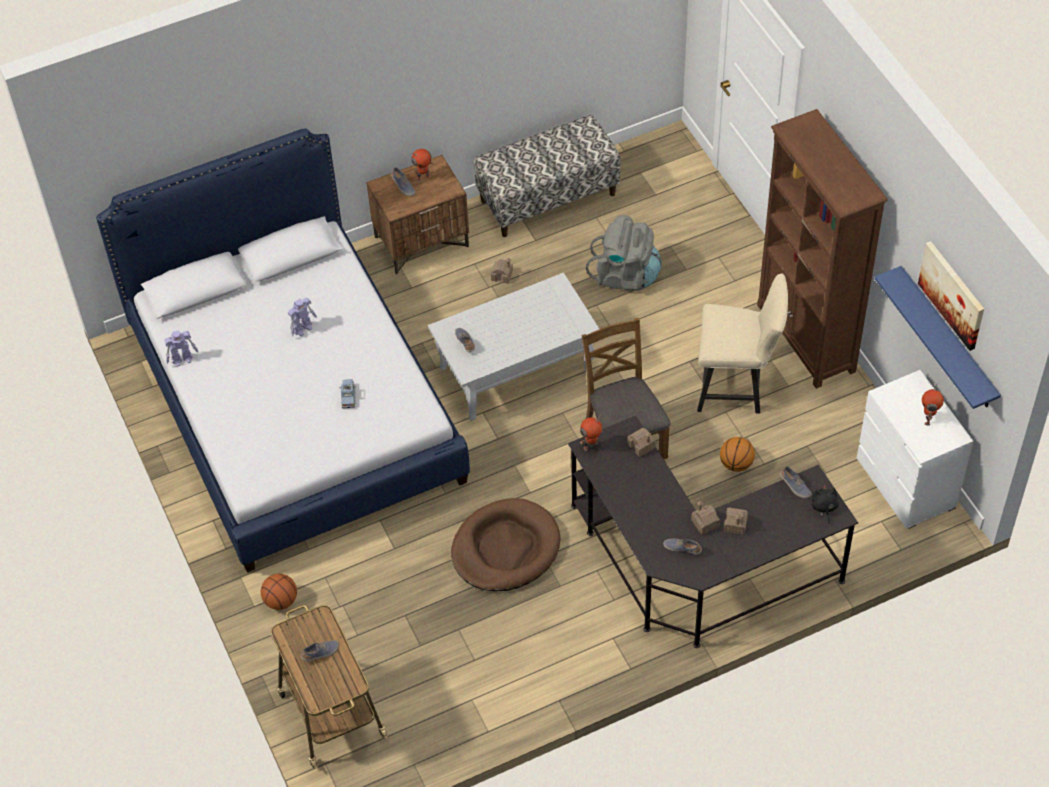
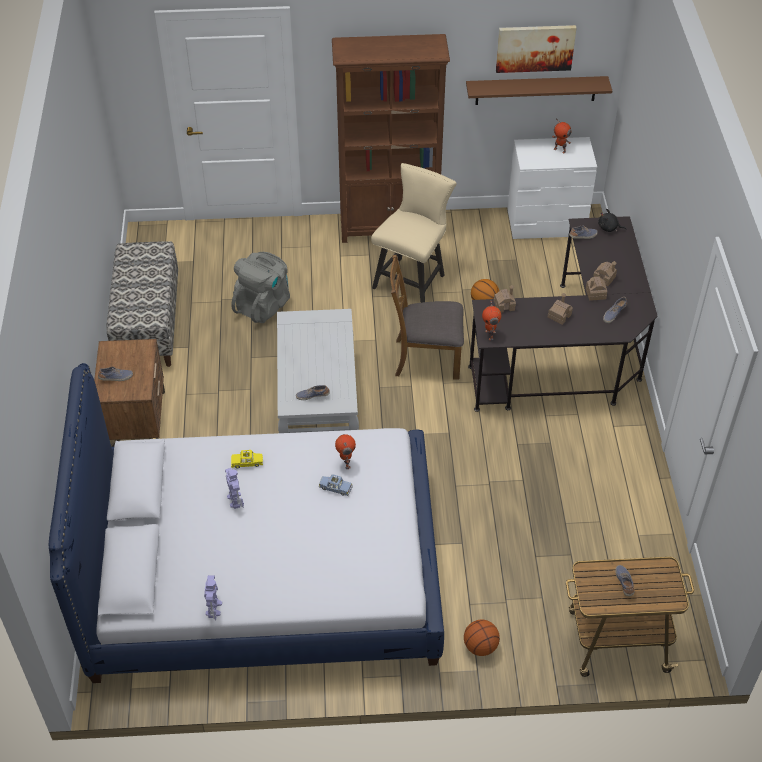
camera: 70 degrees left, 5 degrees down
(348, 320) = (247, 462): none -> yellow toy car
(423, 177) = (116, 361): toy robot -> toy robot (345, 463)
(502, 275) = (211, 380): toy house -> toy house (559, 316)
(505, 548) = (498, 466): brown dog bed -> none
(947, 340) = (536, 90): blue shelf -> brown shelf

